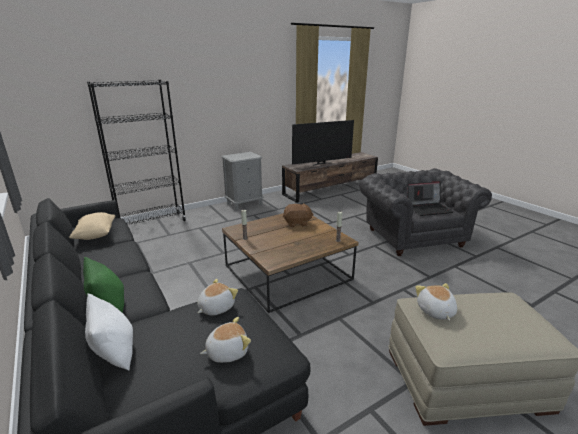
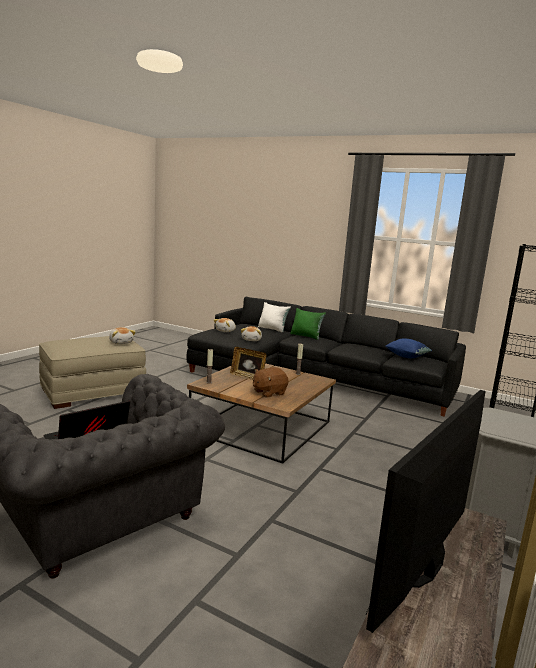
camera: 150 degrees right, 10 degrees down
(95, 235) = (407, 357): beige pillow -> blue pillow
(297, 241) = (247, 377): none -> picture frame

